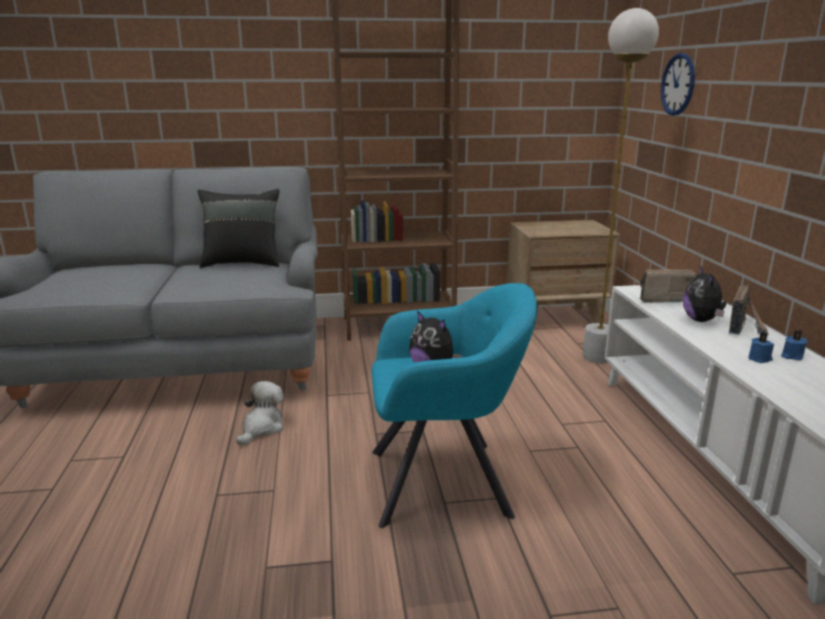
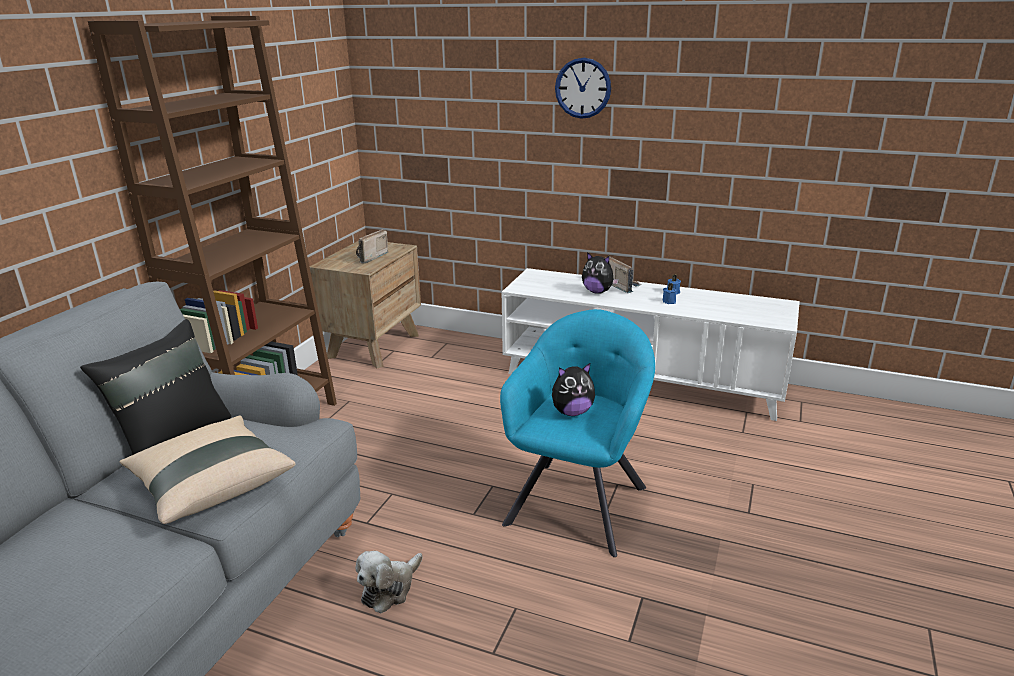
camera: 60 degrees left, 5 degrees up
(198, 283) = (211, 485): none -> beige pillow
(261, 428) = (389, 589): plush toy -> plush toy turned 105 degrees counterclockwise
(597, 357) = (465, 360): white floor lamp -> none
(661, 299) = (547, 287): radio -> radio (369, 257)
(678, 84) = (455, 102): wall clock -> wall clock (583, 88)

